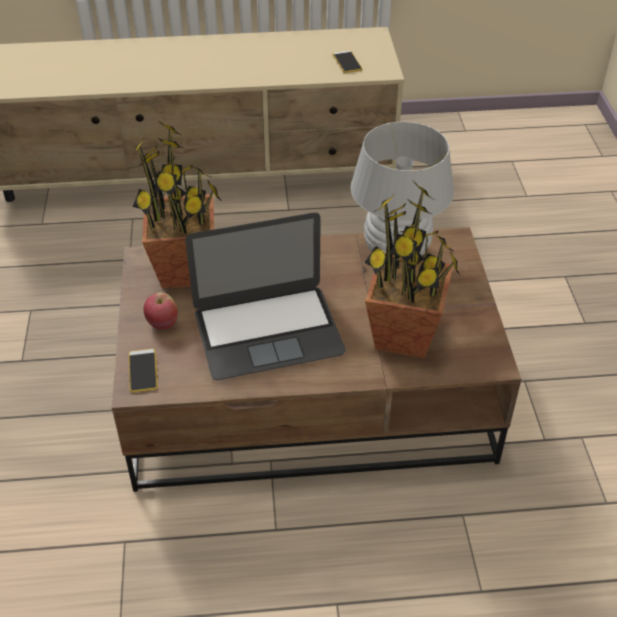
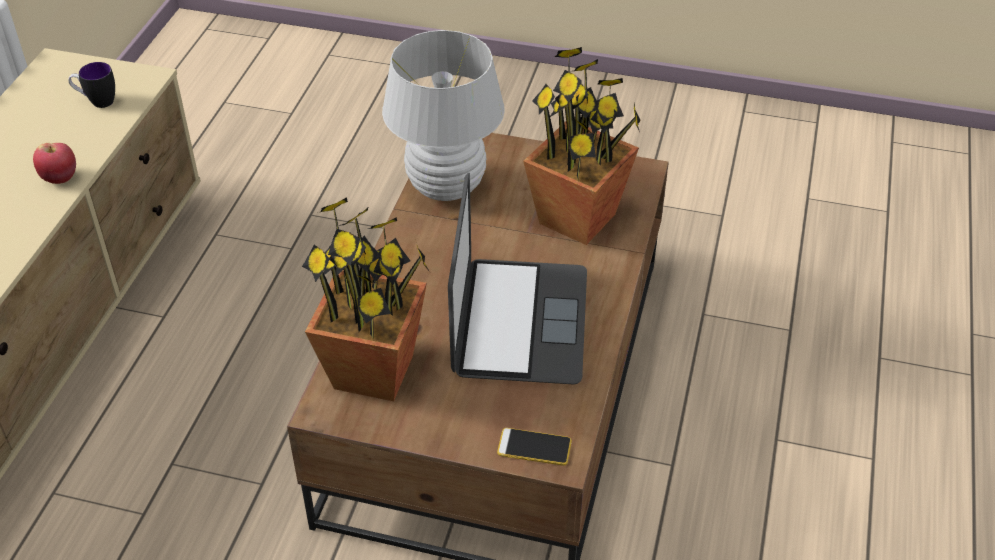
camera: 70 degrees left, 0 degrees up
(163, 324) = (460, 413): apple -> apple (60, 178)
(347, 62) = (97, 102): phone -> mug

